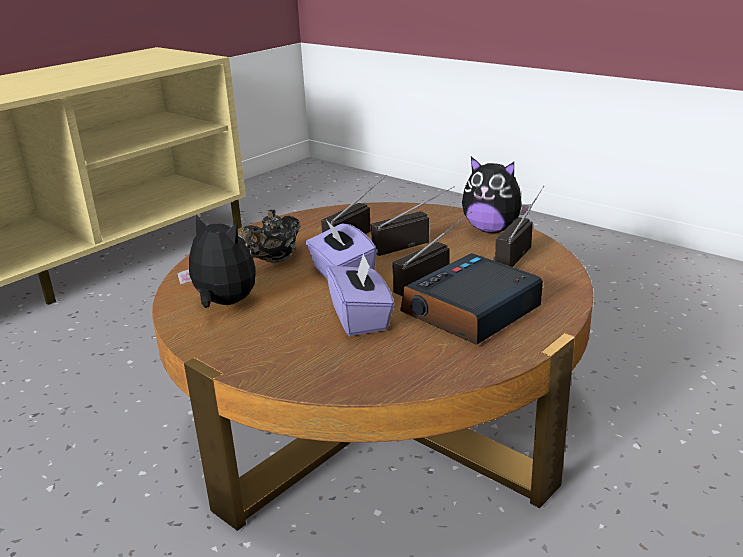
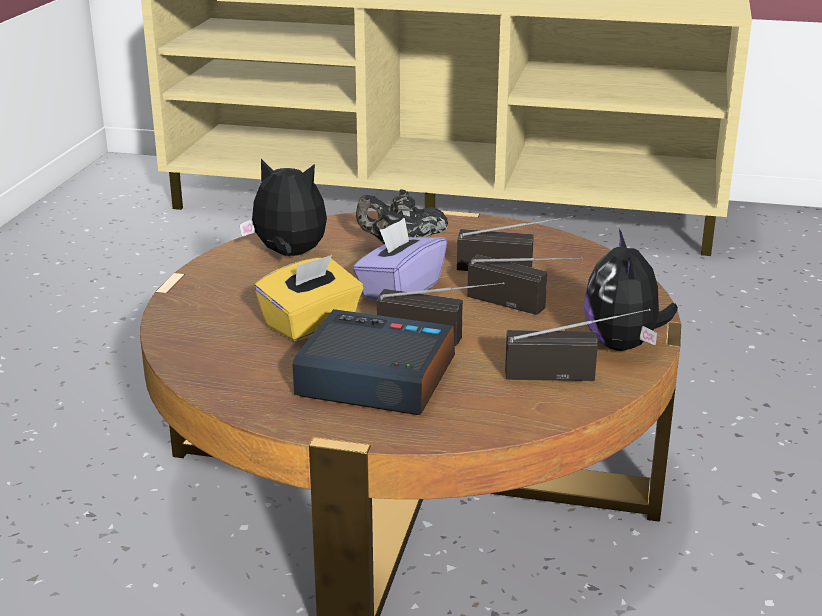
camera: 60 degrees right, 0 degrees up
(223, 303) = (289, 255): plush toy -> plush toy turned 75 degrees counterclockwise
(361, 318) = (311, 324): purple tissue box -> yellow tissue box

